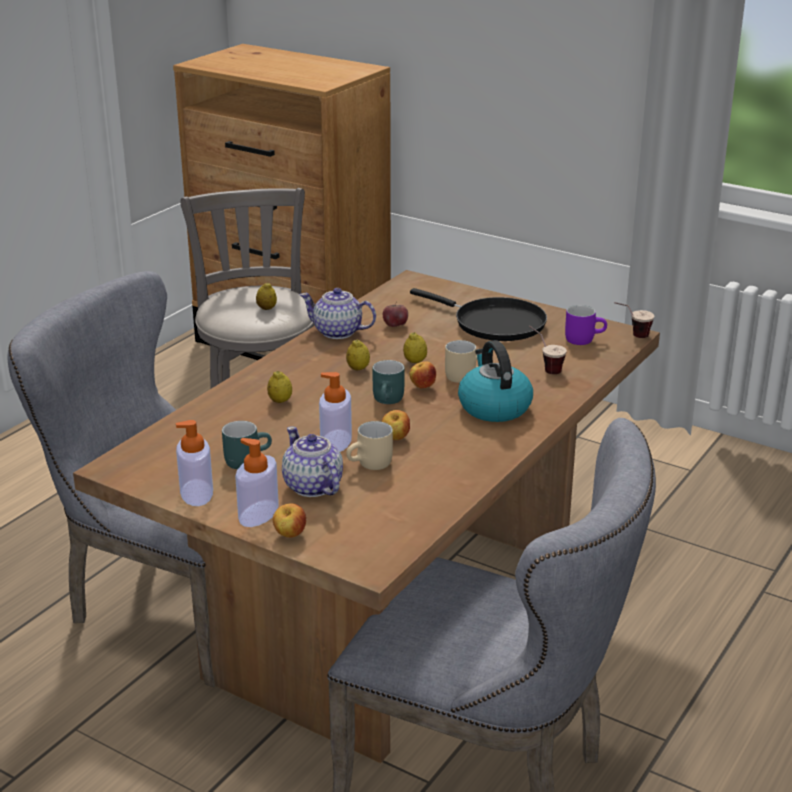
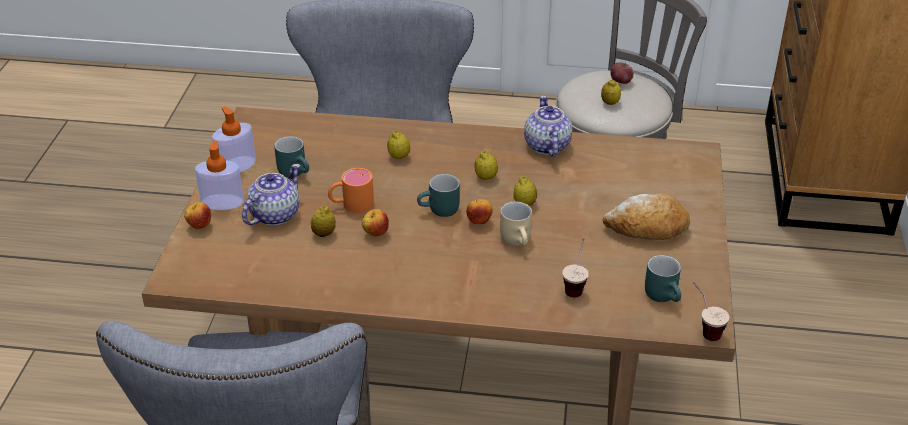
camera: 65 degrees right, 10 degrees up
(336, 441) = (351, 204): soap dispenser -> orange mug
(371, 465) = (324, 234): beige mug -> lemon
(395, 325) = (588, 172): apple -> apple (621, 81)
(493, 407) = (471, 273): kettle -> none
(494, 323) = (647, 228): black frying pan -> bread
(583, 339) = (665, 295): purple mug -> turquoise mug

